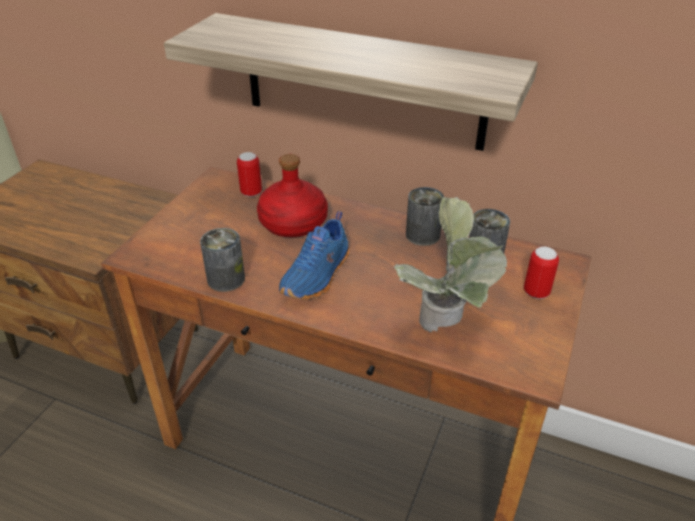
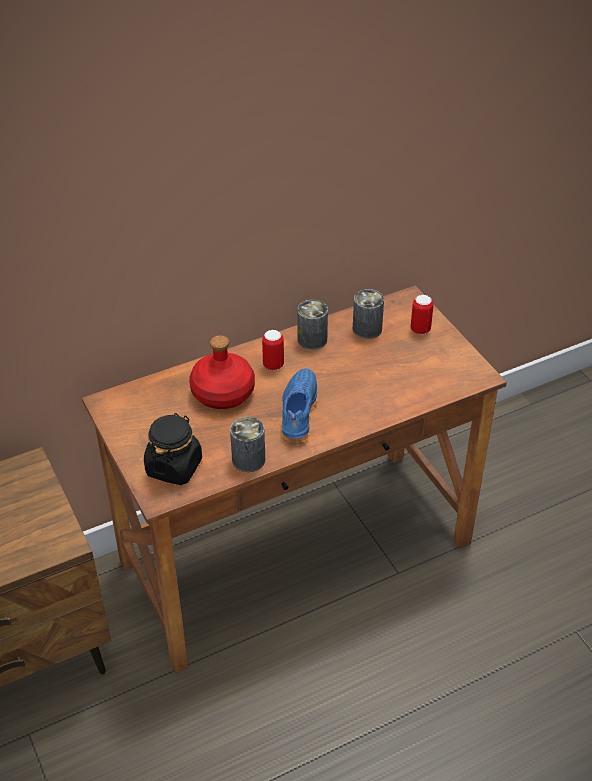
camera: 50 degrees left, 5 degrees up
(176, 244) = (174, 467): none -> black jar
(251, 192) = (153, 393): can -> can (273, 365)
(318, 276) = (297, 413): blue shoe -> blue shoe turned 150 degrees counterclockwise
(362, 82) = (224, 249): shelf -> none
(446, 328) = (409, 386): potted plant -> none

